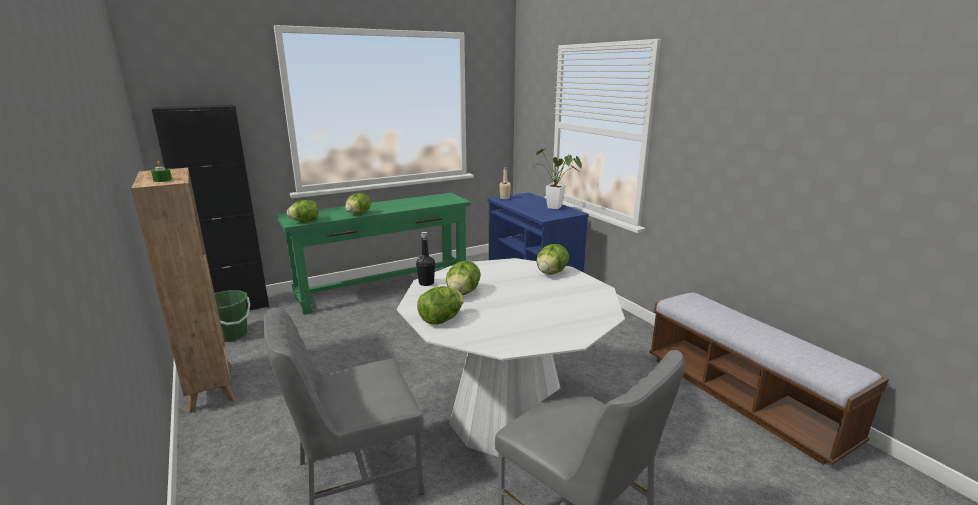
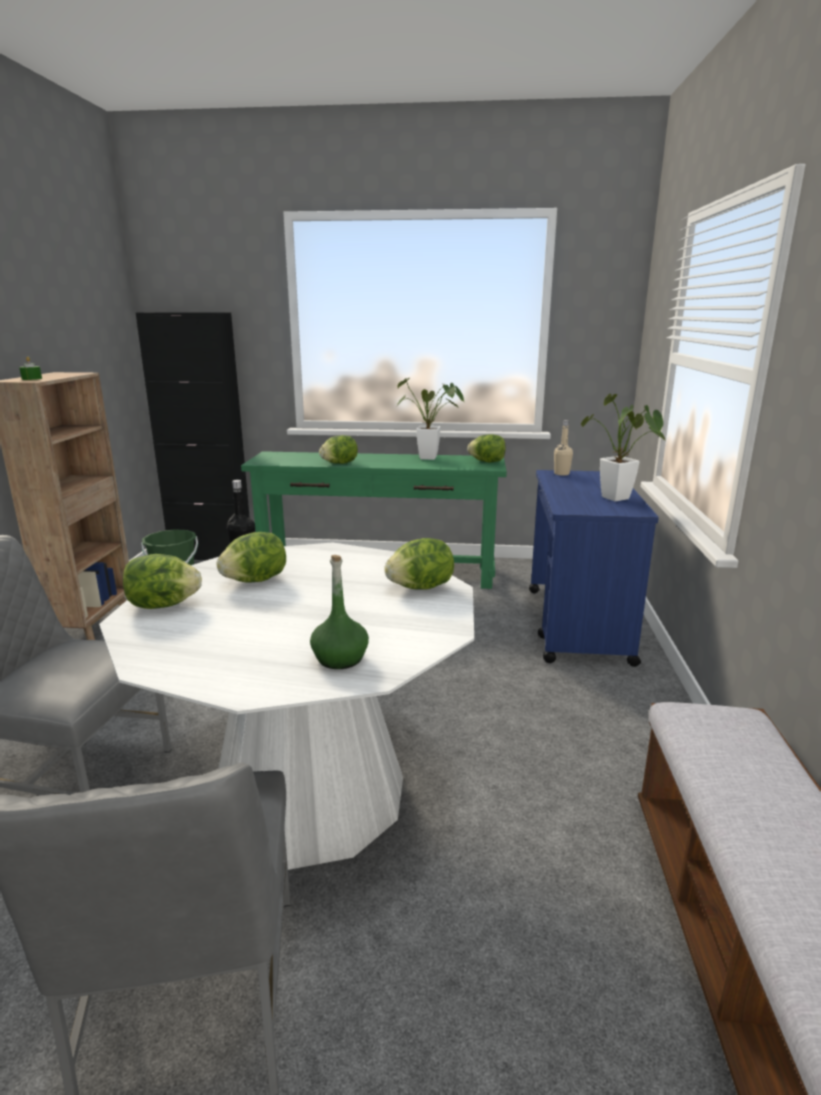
camera: 35 degrees right, 0 degrees up
(305, 221) = (271, 462): lettuce -> lettuce (487, 462)
(412, 200) = (433, 458): none -> potted plant
(581, 313) = (340, 658): none -> green bottle

